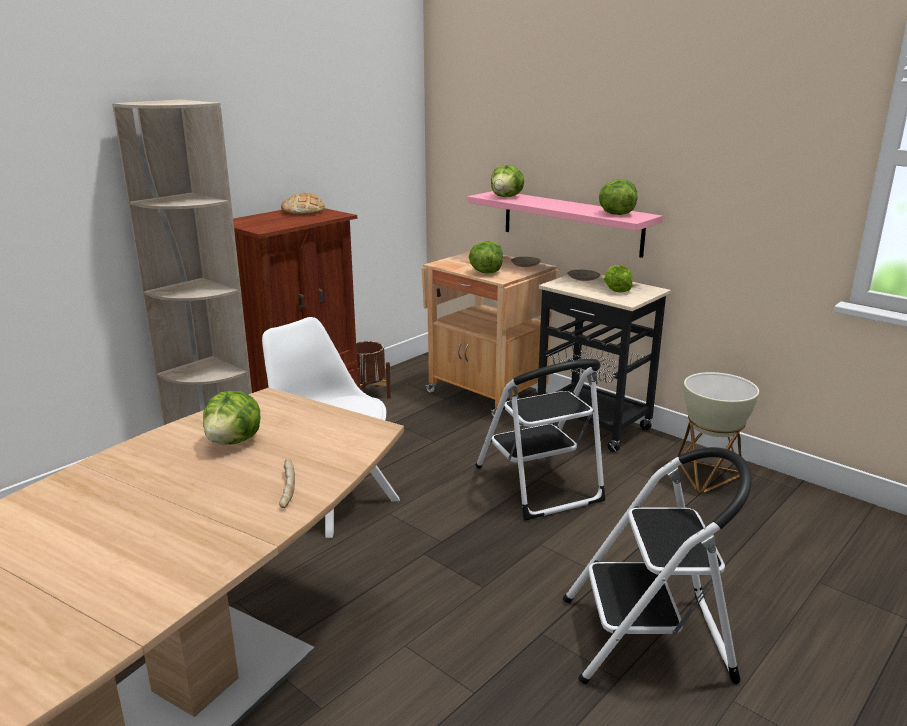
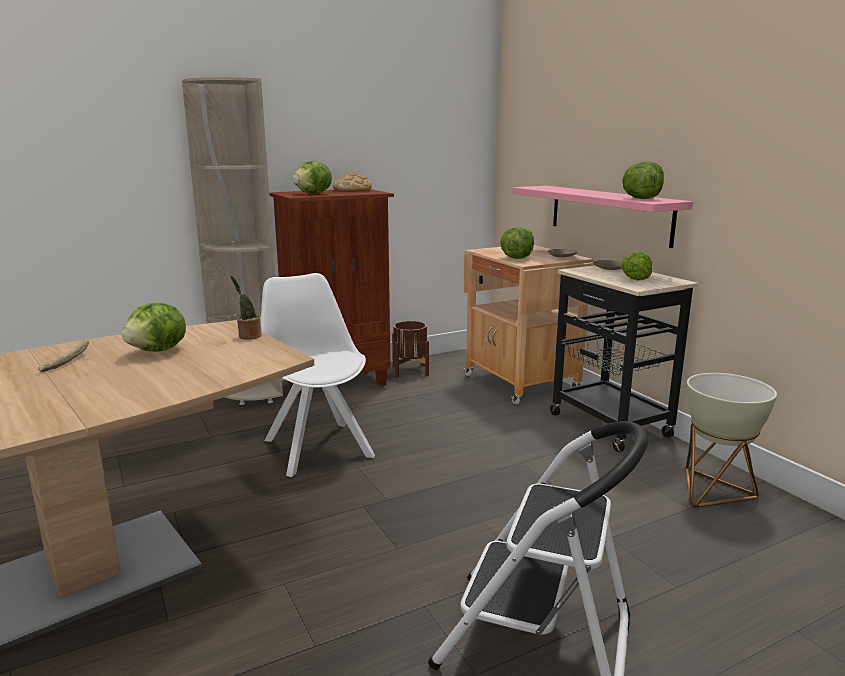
camera: 20 degrees right, 5 degrees down
(286, 489) = (151, 388): bread -> bread (65, 362)
(307, 407) = (248, 336): none -> potted plant
(506, 197) = (549, 188): lettuce -> lettuce (314, 194)
(539, 485) = (518, 468): step ladder -> none

